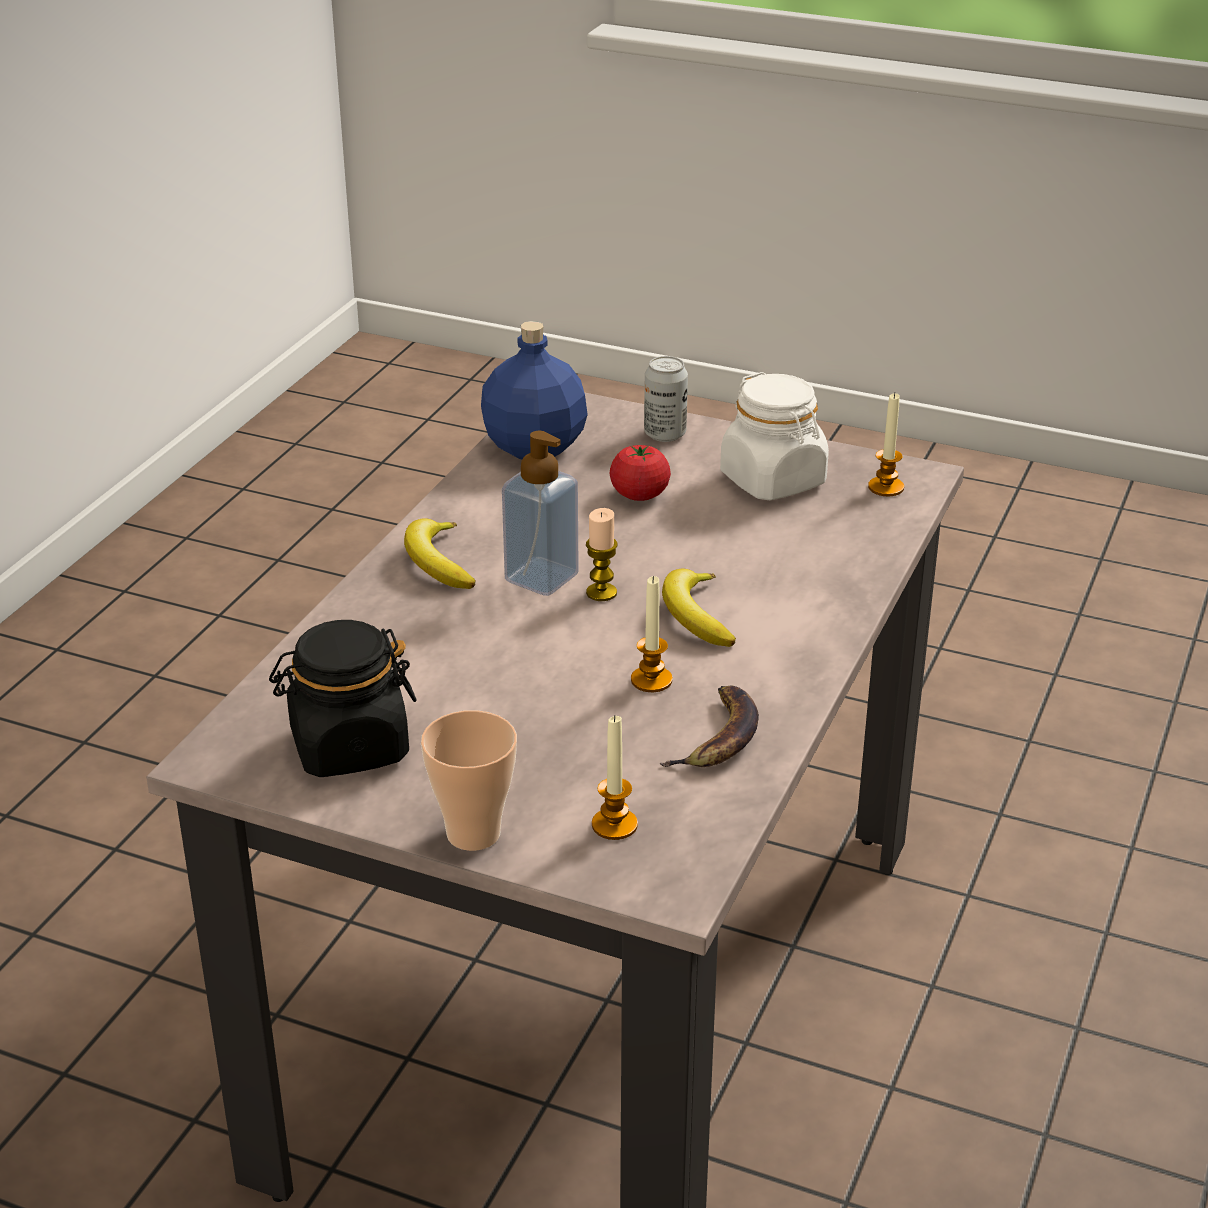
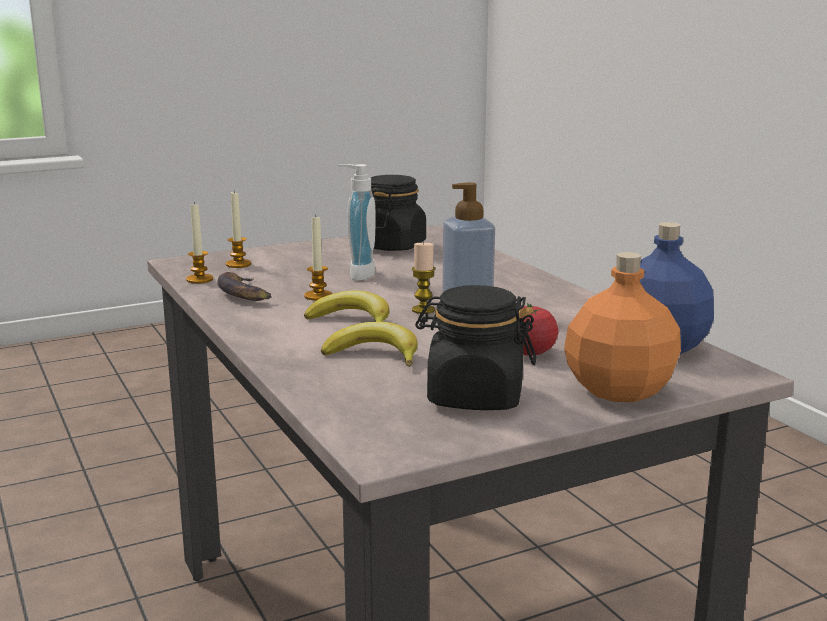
camera: 130 degrees right, 15 degrees down
(438, 563) = (529, 289): banana -> banana (374, 355)
(473, 834) = (289, 248): cup -> none
(528, 701) = (357, 274): none -> soap dispenser
(665, 434) = (619, 389): can -> orange bottle
(773, 480) = (474, 397): white jar -> black jar
(886, 487) = (387, 431): candle -> candle (199, 279)

